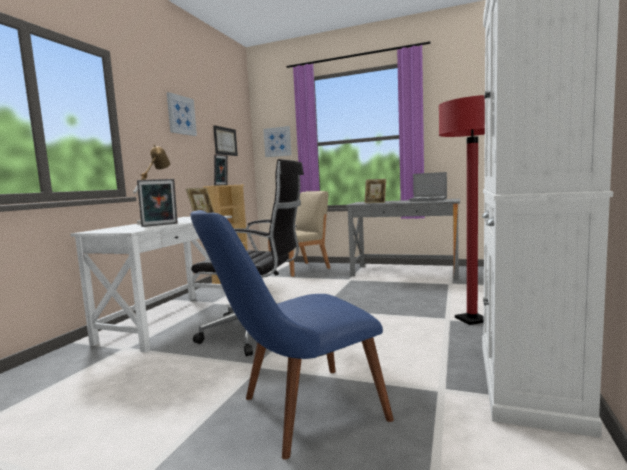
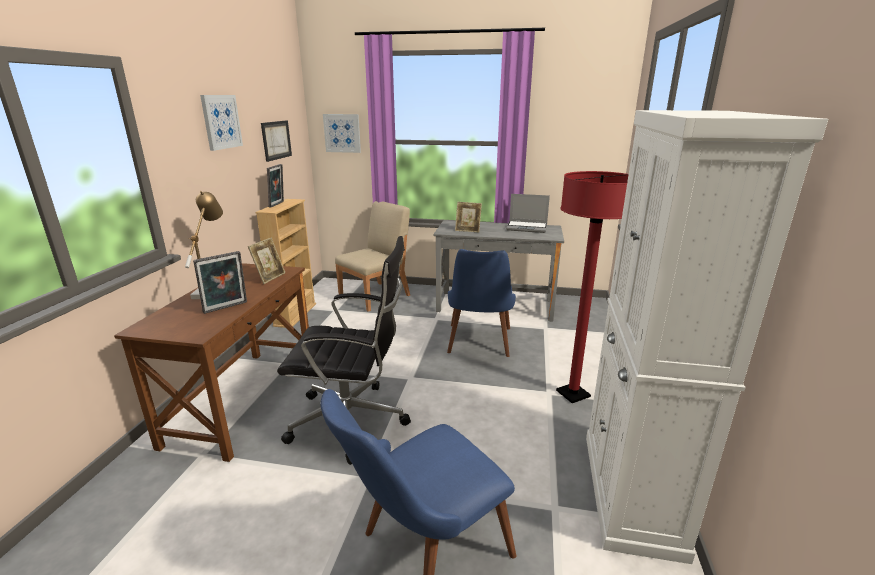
camera: 10 degrees left, 15 degrees up
(172, 320) = (244, 399): white desk -> brown desk
(385, 292) = (479, 345): none -> blue chair

